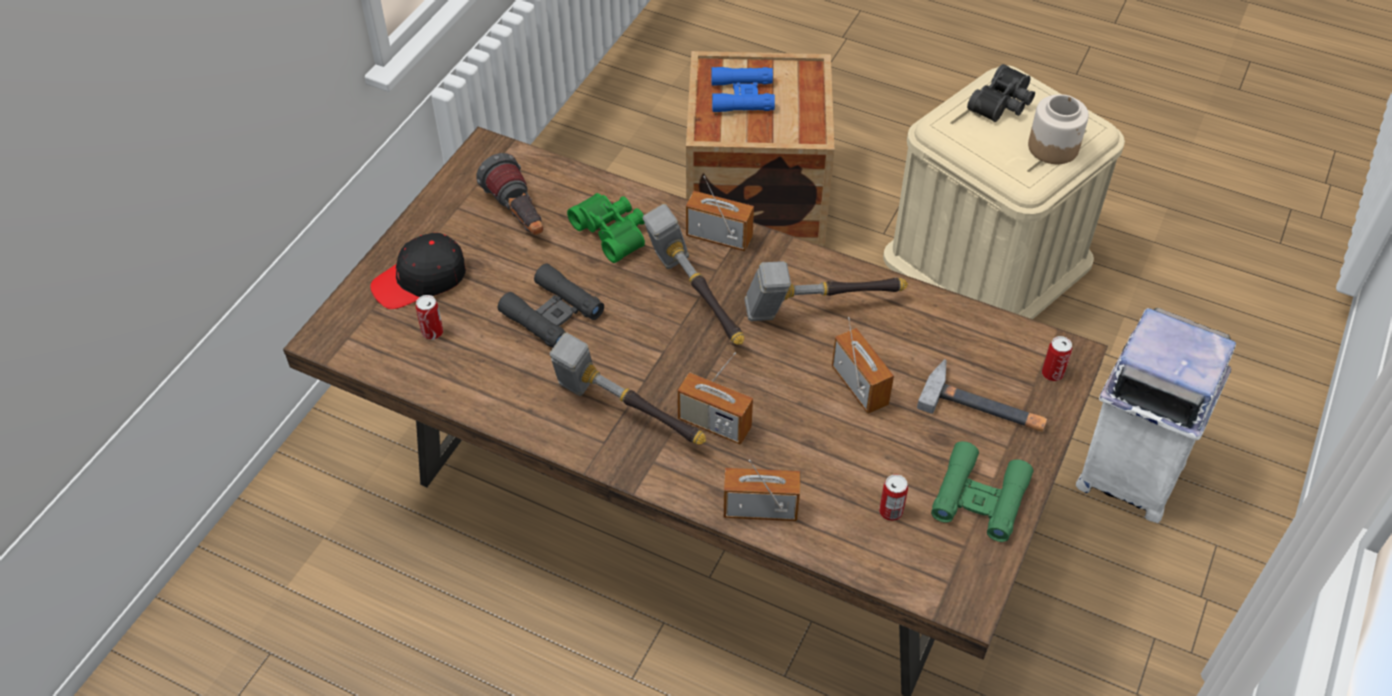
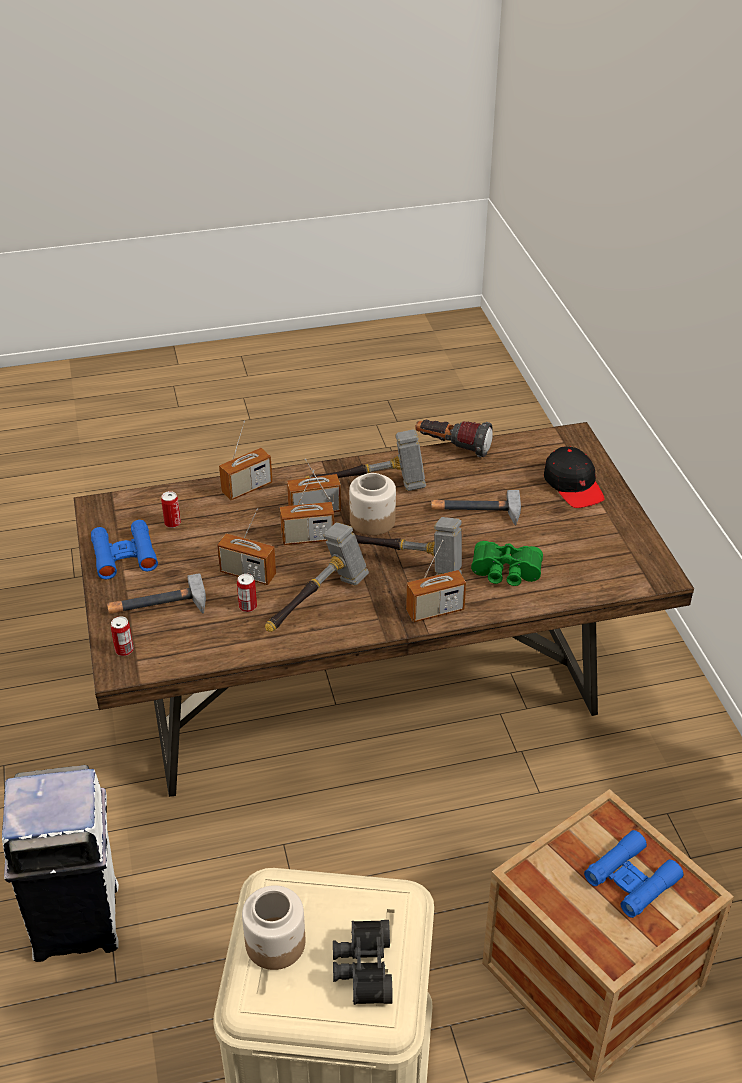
camera: 140 degrees right, 10 degrees down
(420, 280) = (573, 485): black cap -> black cap turned 135 degrees clockwise
(432, 332) = (525, 467): can -> can (248, 606)
(518, 215) = (576, 549): flashlight -> flashlight (452, 447)
(552, 314) = (475, 510): black binoculars -> hammer
(669, 369) = (372, 521): none -> jar
(757, 391) = (308, 538): none -> radio
(979, 498) = (124, 555): green binoculars -> blue binoculars

